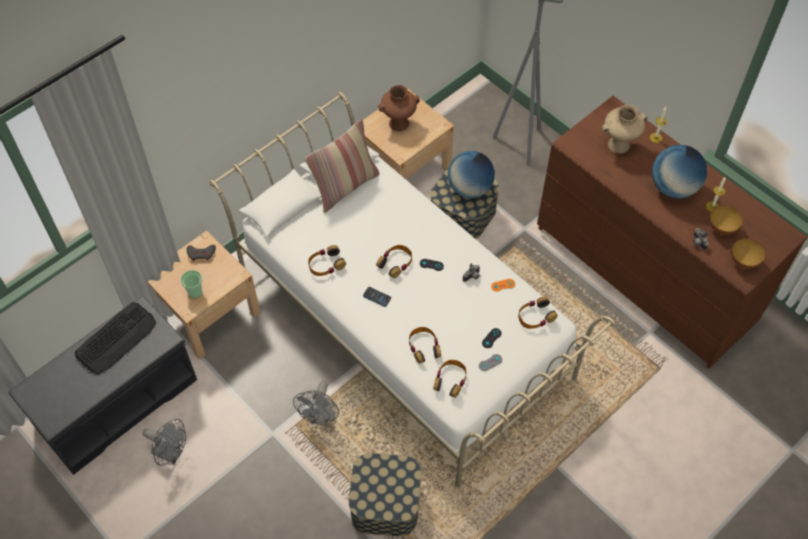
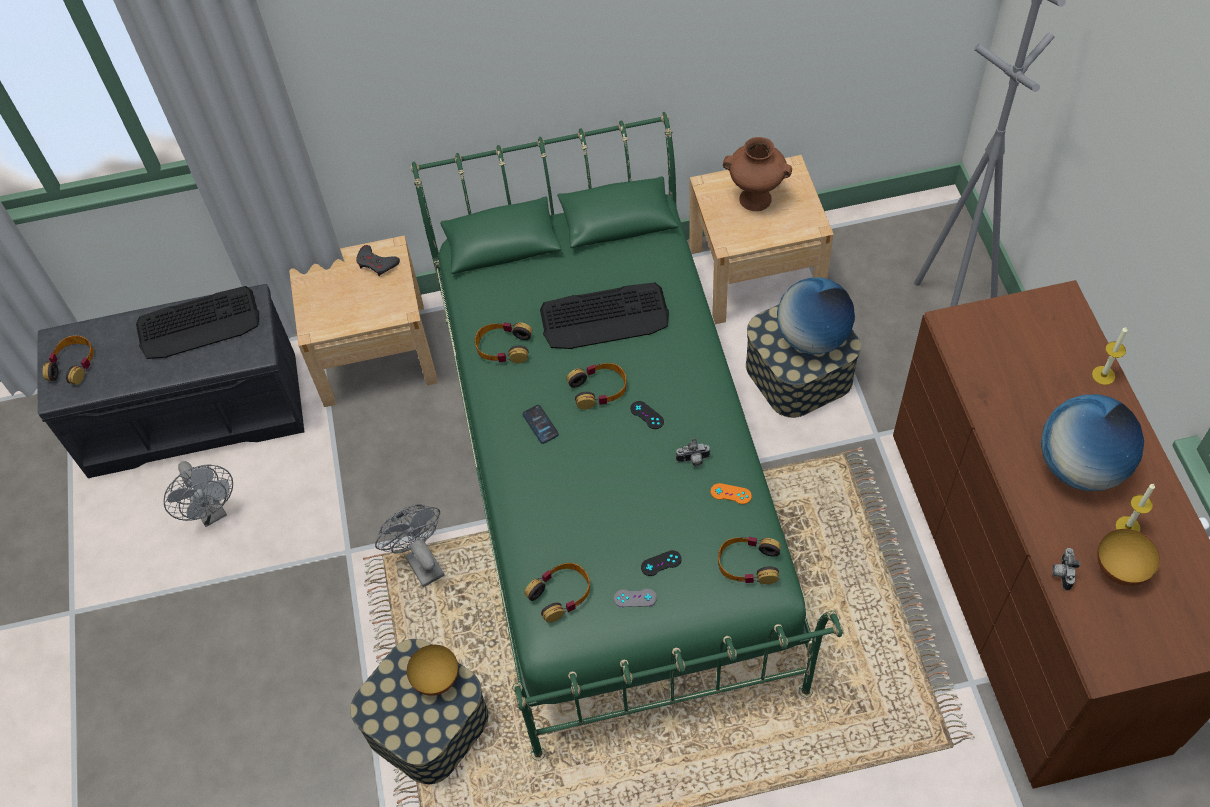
camera: 35 degrees right, 0 degrees up
(195, 292) = (336, 310): cup -> none
(320, 417) = (420, 561): grey fan -> grey fan turned 105 degrees clockwise
(345, 187) = (602, 252): pillow -> none
(372, 222) = (605, 317): none -> keyboard
(403, 325) = (611, 491): white bed -> green bed
(424, 347) = (556, 527): headphones -> headphones (73, 364)
(618, 145) = (1031, 361): beige vase -> none
(743, 262) = (1122, 642): bowl -> bowl (436, 679)

